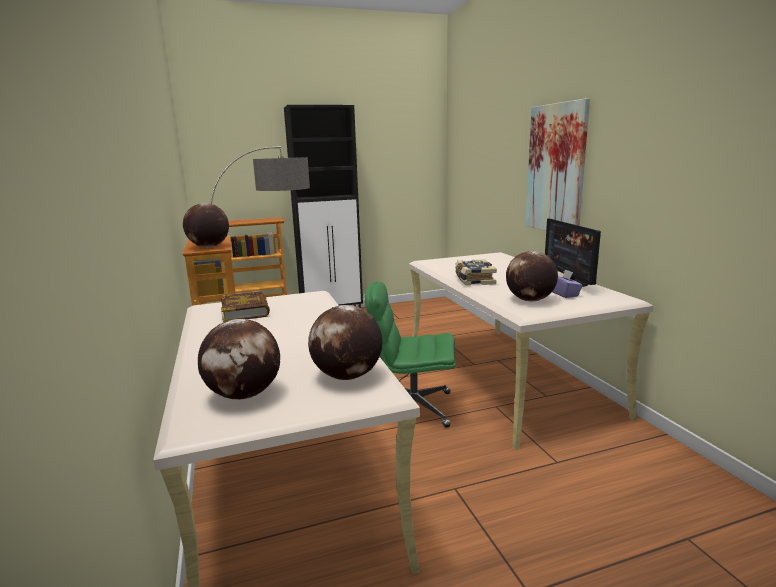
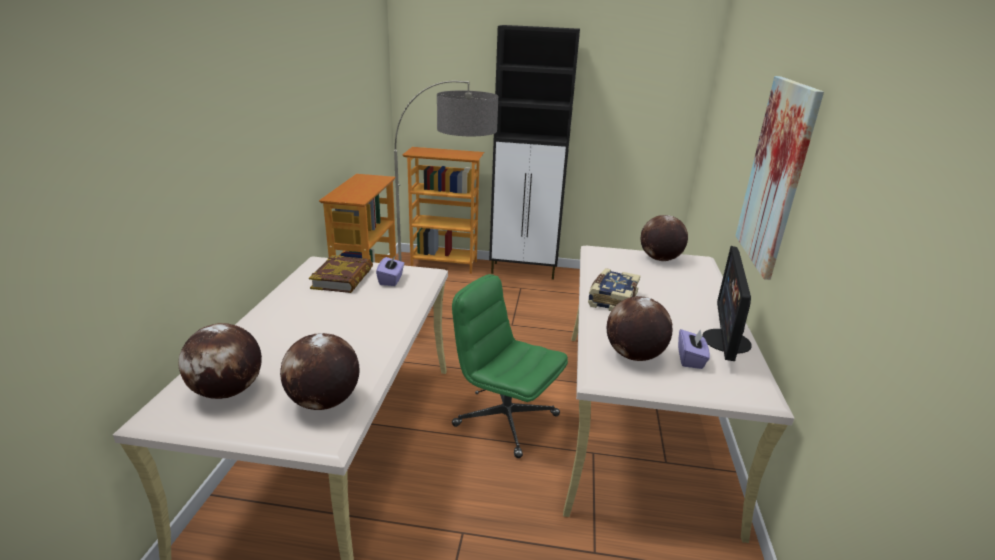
camera: 25 degrees right, 10 degrees up
(208, 247) = (351, 194): globe -> globe (659, 259)
(291, 303) = (391, 280): none -> purple tissue box

